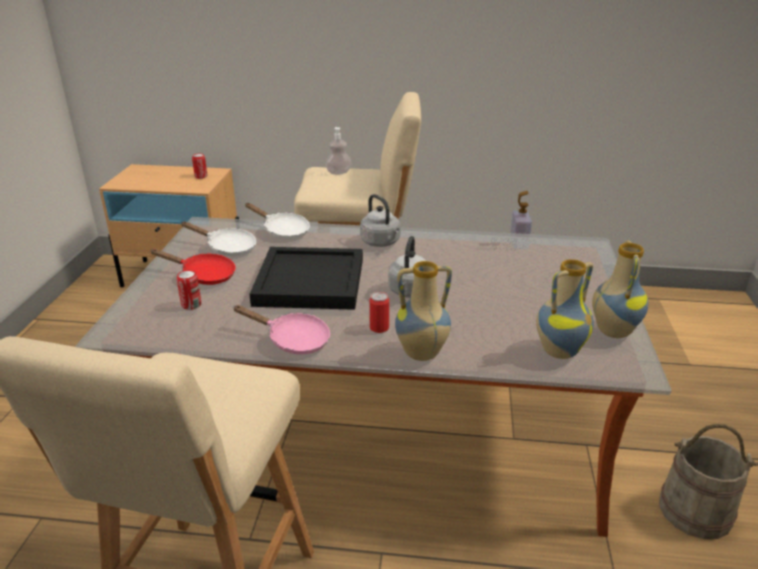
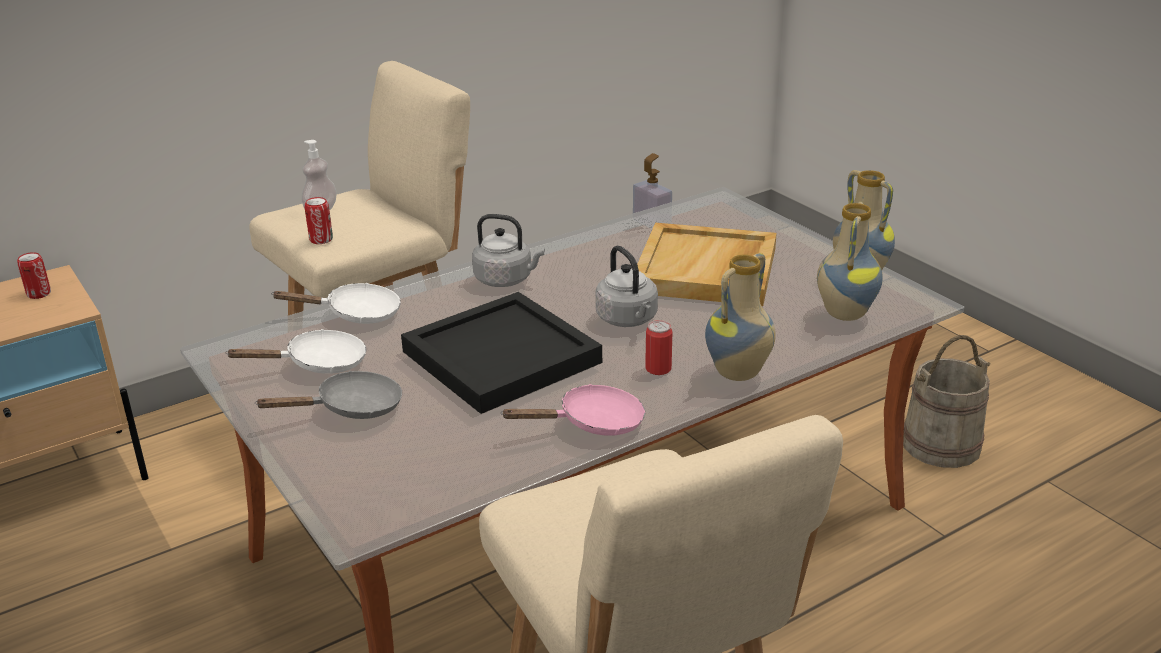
camera: 40 degrees left, 0 degrees up
(191, 305) = (403, 447): can -> can (321, 239)
(204, 275) = (352, 408): red frying pan -> grey frying pan
(507, 284) = (707, 270): none -> beige tray

